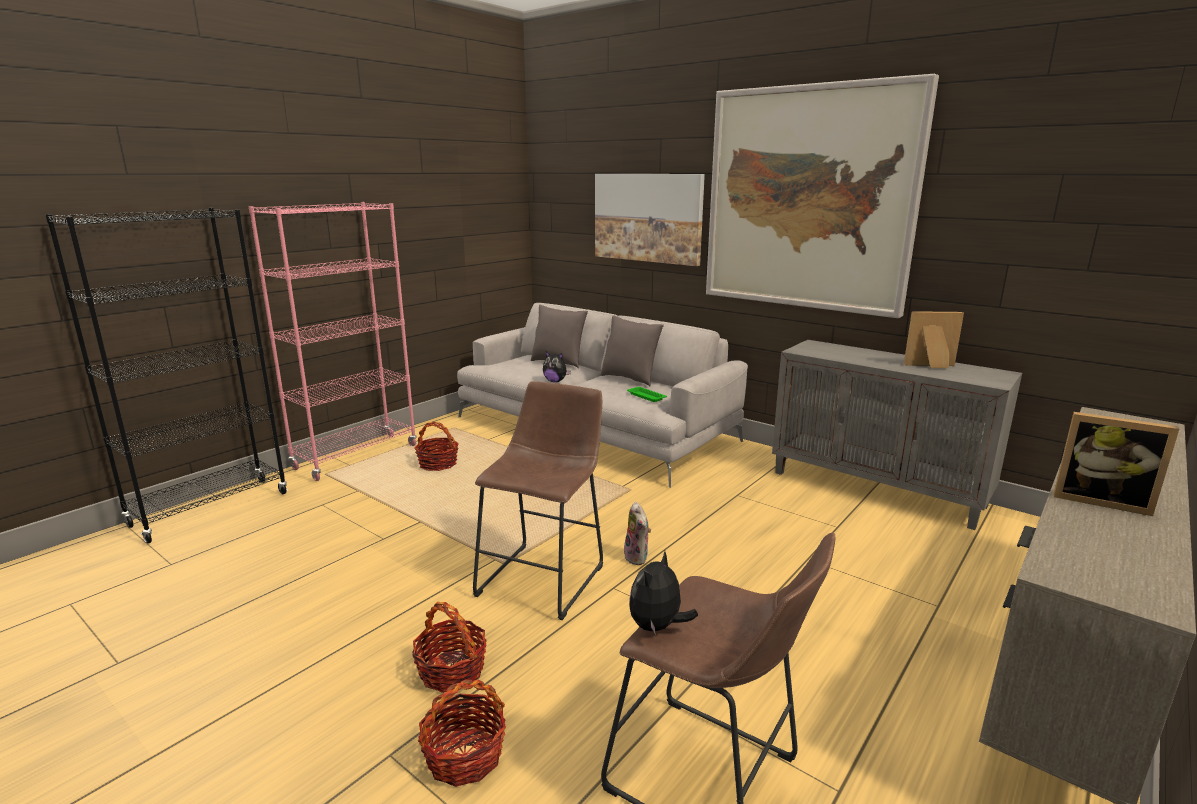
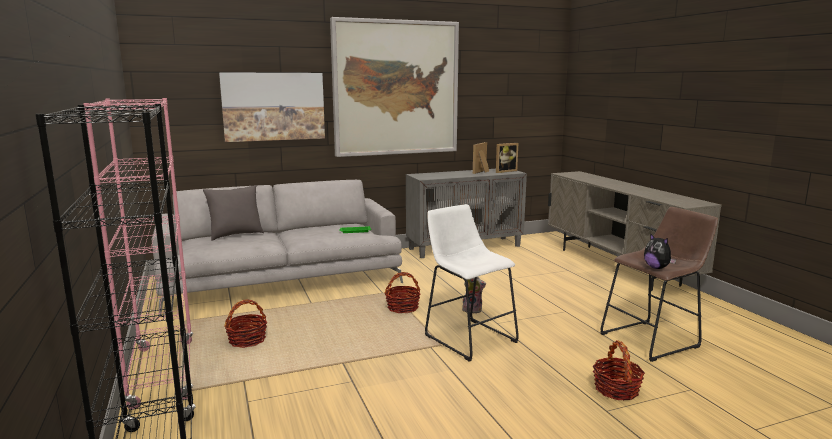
camera: 60 degrees left, 5 degrees down
(452, 670) = (542, 381): basket -> basket (403, 307)
(545, 576) = (467, 337): brown stool -> white stool
(555, 381) = (274, 244): plush toy -> none
(630, 379) = (314, 228): grey pillow -> none
(1100, 500) = (636, 190): picture frame -> picture frame (504, 171)

